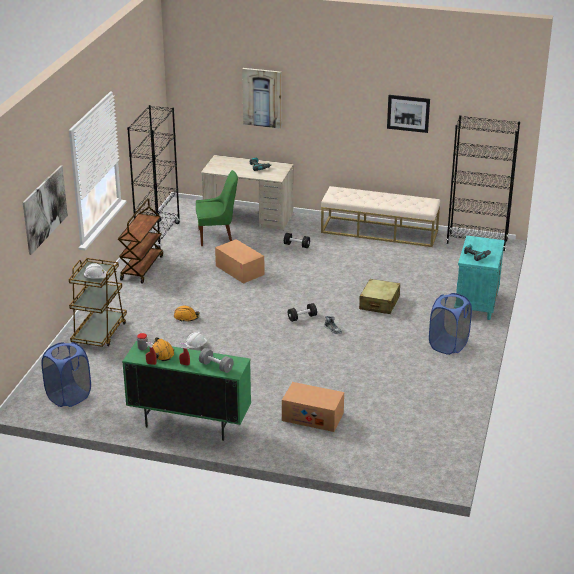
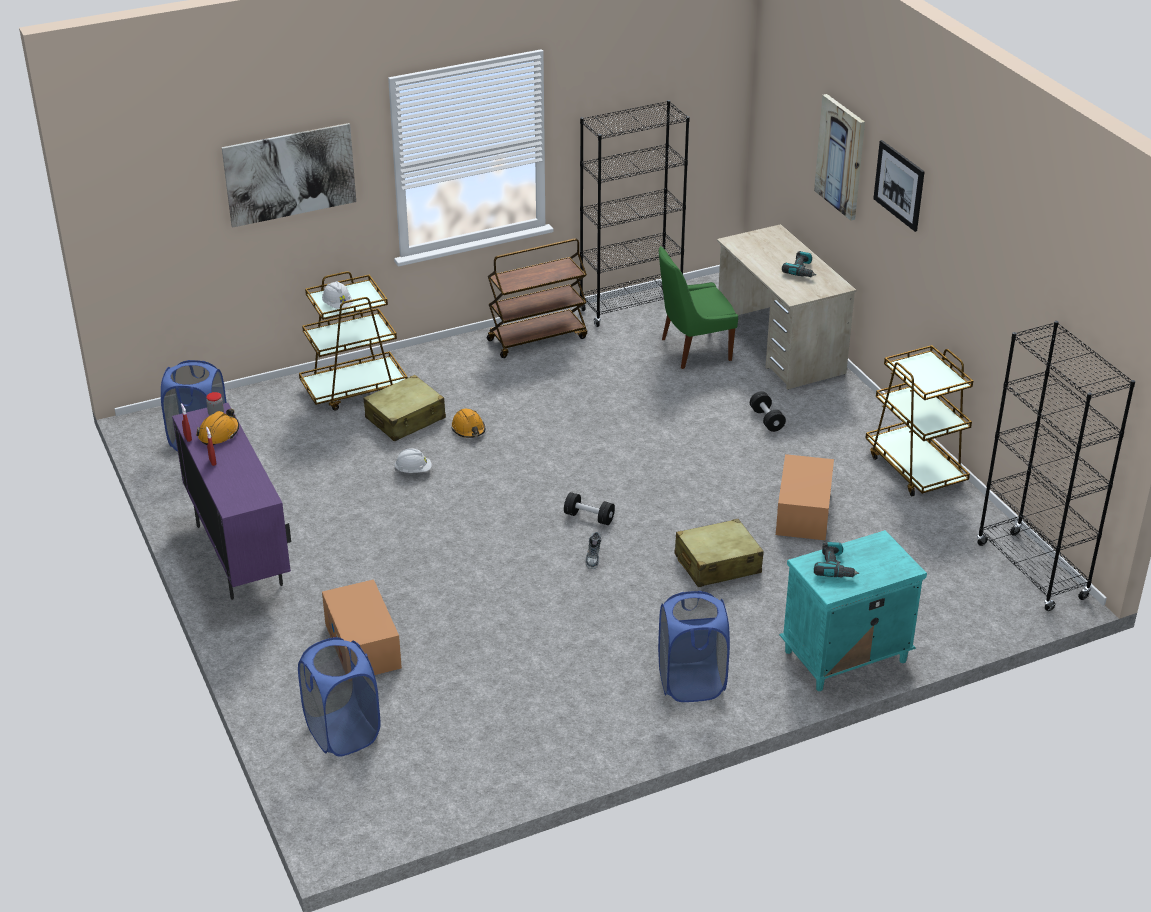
camera: 50 degrees right, 5 degrees up
(149, 330) = (405, 418): none -> beige suitcase
(189, 424) = (238, 555): green cabinet -> purple cabinet
(216, 366) = (233, 487): grey dumbbell -> none
(217, 236) = (693, 350): green chair -> green chair turned 120 degrees clockwise
(239, 270) = (636, 409): cardboard box -> cardboard box (803, 512)
(369, 448) = (342, 732): none -> blue laundry basket
(379, 231) = (915, 468): beige bench -> brown cart
(408, 113) = (998, 279): picture -> picture (899, 185)

